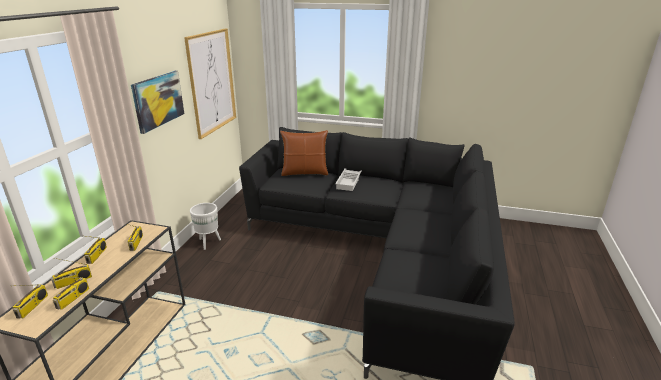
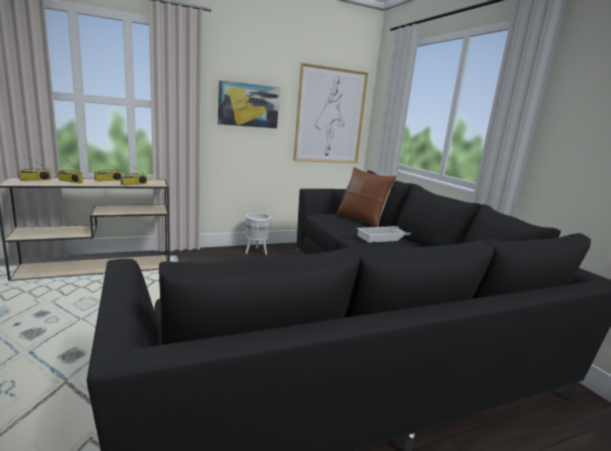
camera: 50 degrees right, 10 degrees down
(73, 299) = (48, 184): radio -> none

